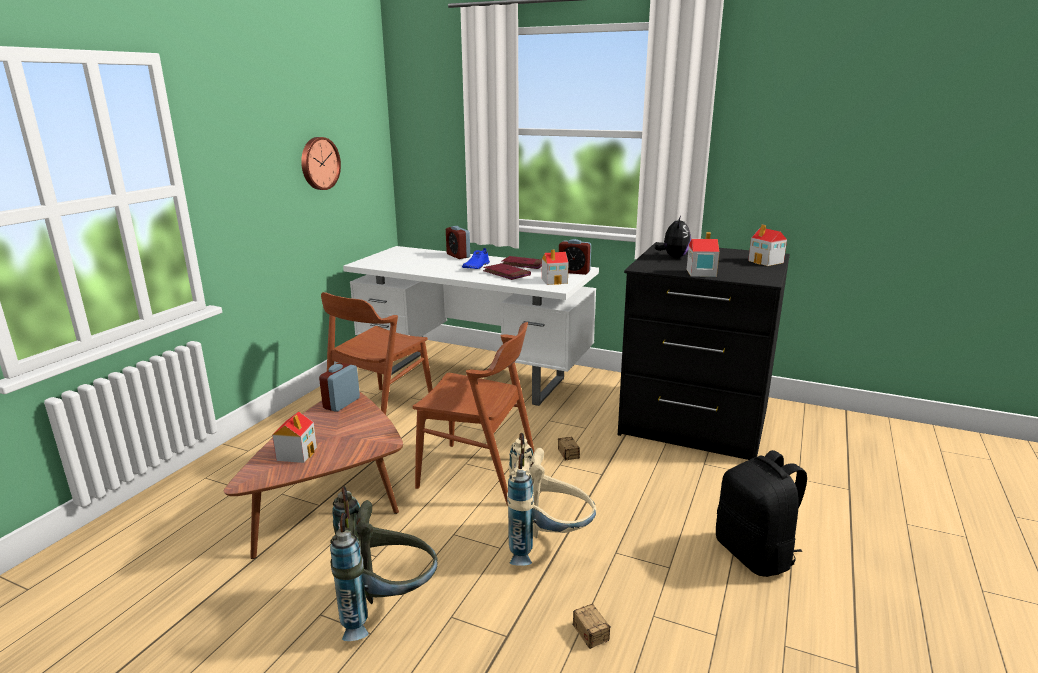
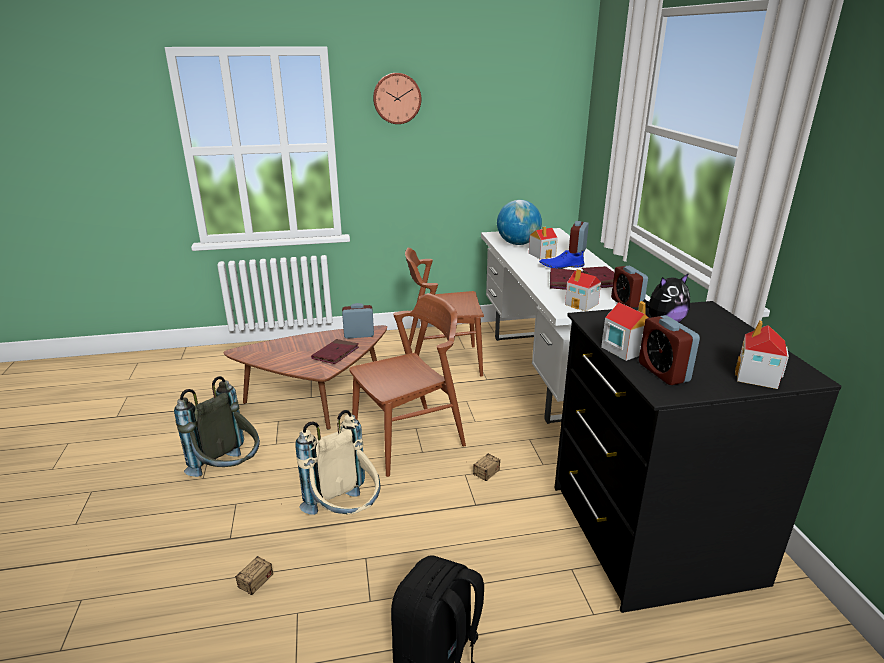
camera: 55 degrees right, 5 degrees up
(297, 453) = (281, 351): toy house -> toy house (542, 254)
(319, 163) = (479, 139): wall clock -> wall clock (397, 98)
(360, 425) = (336, 353): none -> red book
(400, 263) = (517, 243): none -> globe
(478, 473) = (409, 440): brown chair -> brown chair turned 105 degrees counterclockwise
(741, 274) = (663, 372): none -> alarm clock

